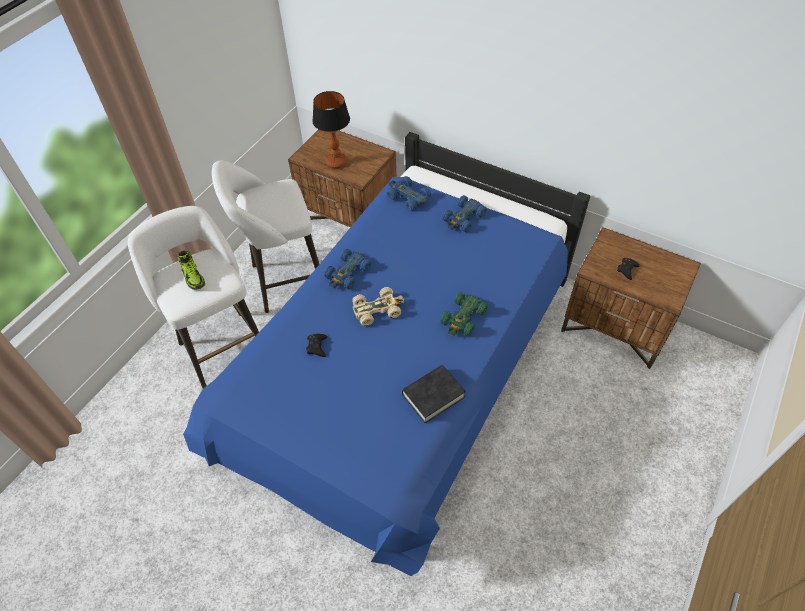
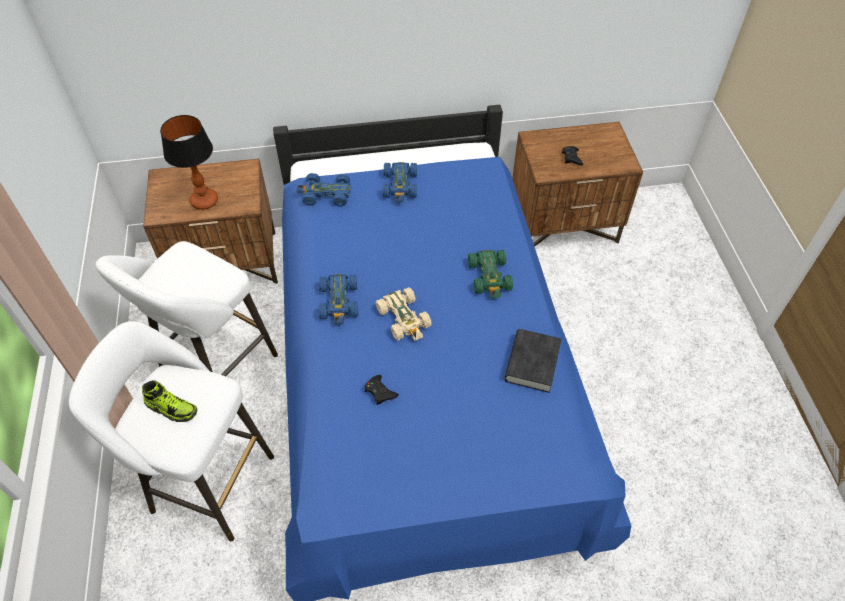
camera: 40 degrees left, 0 degrees up
(377, 309) = (404, 318): beige toy car -> beige toy car turned 120 degrees clockwise

